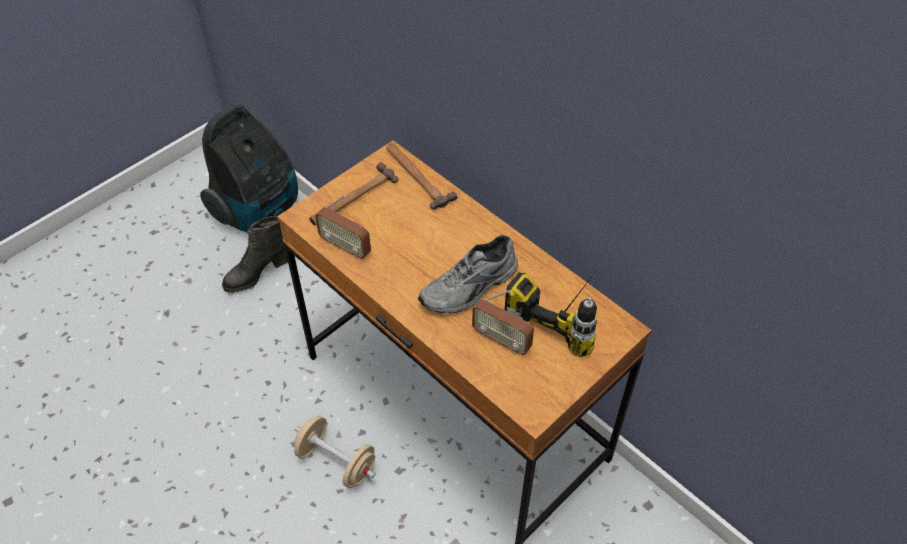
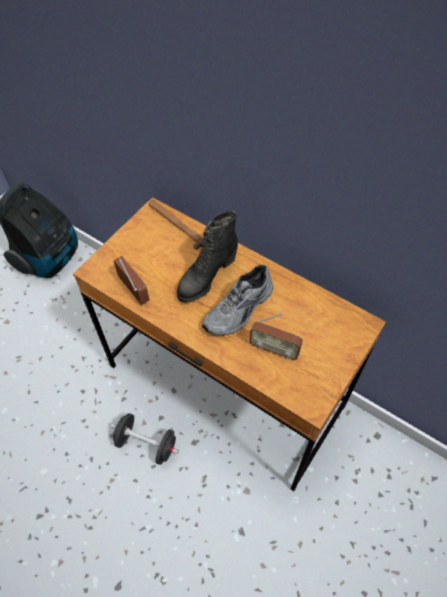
camera: 10 degrees left, 5 degrees up
(257, 273) = (58, 308): black boot -> black boot (206, 277)
(336, 461) = (146, 444): beige dumbbell -> black dumbbell
(345, 247) = (133, 291): radio -> radio turned 150 degrees counterclockwise
(352, 198) = (130, 249): hammer -> none
(566, 311) = (318, 316): power drill -> none

